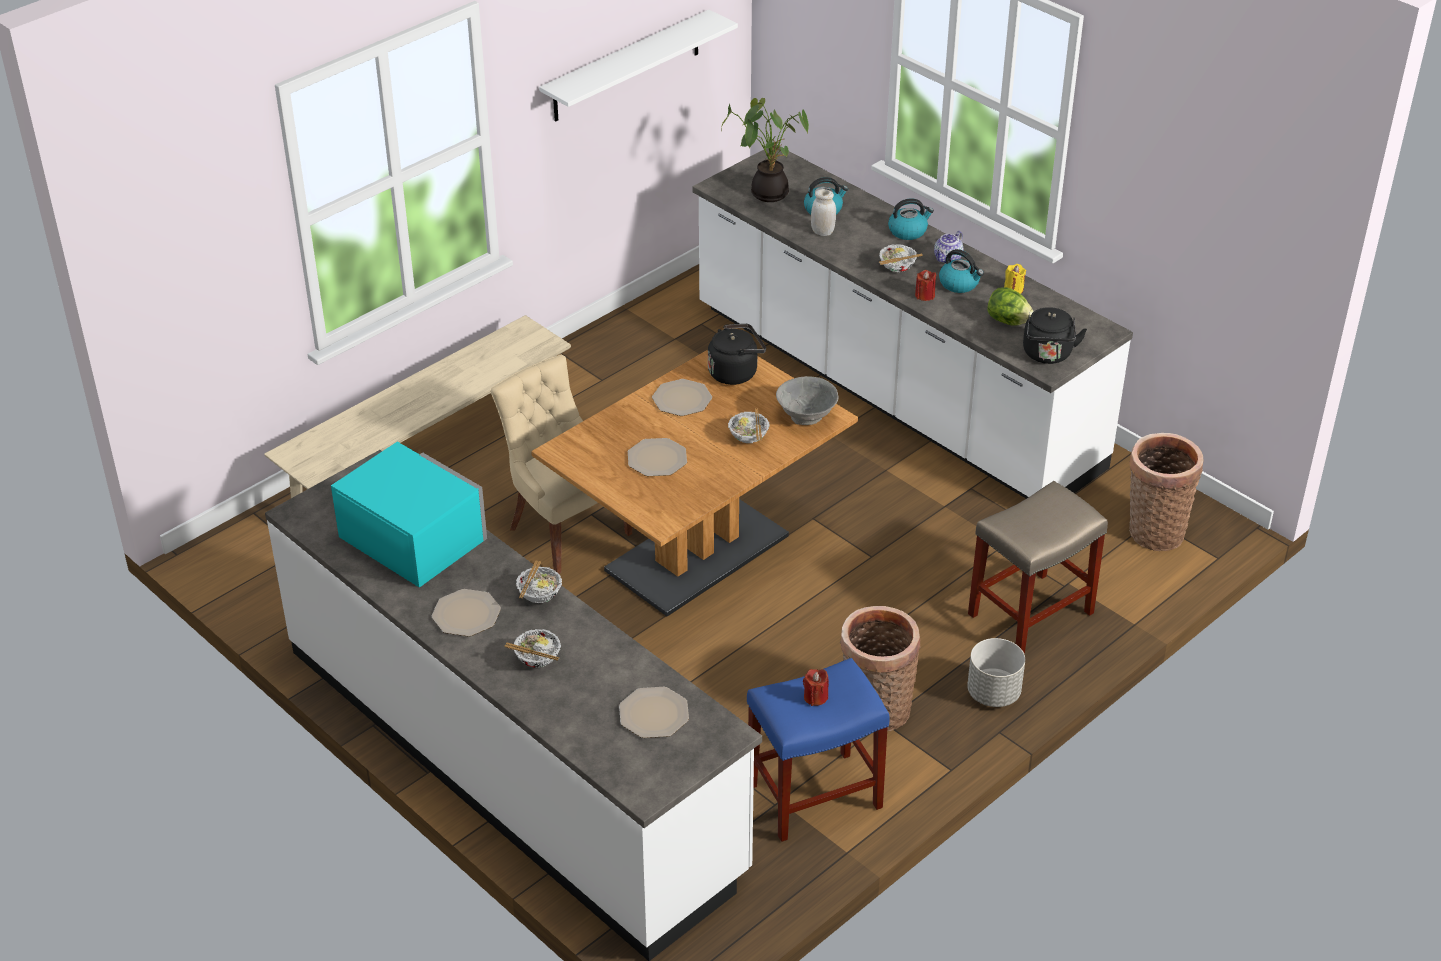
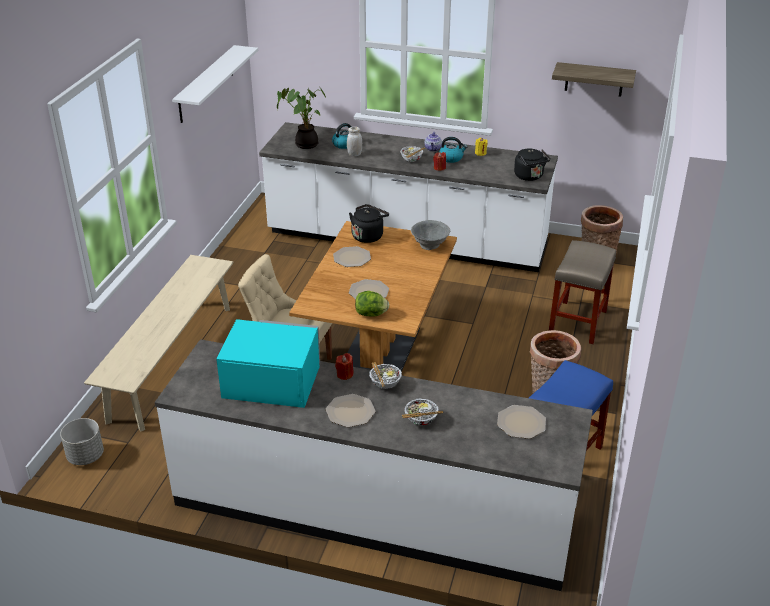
camera: 30 degrees left, 5 degrees down
(749, 437) = (409, 264): bowl -> none
(815, 697) = (569, 387): red candle -> red candle (344, 374)
(908, 231) = (399, 142): kettle -> none
(993, 693) = (598, 367): grey planter -> grey planter (85, 456)
(1008, 321) = (494, 168): lettuce -> lettuce (371, 314)
(1209, 226) = (594, 79): none -> shelf

